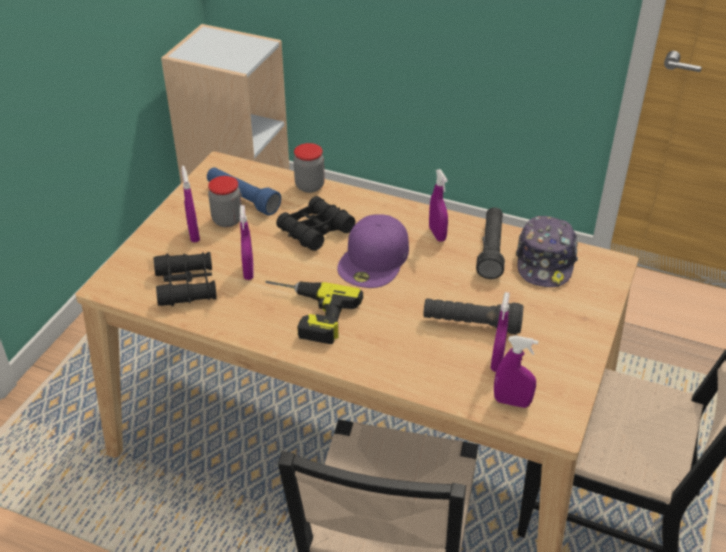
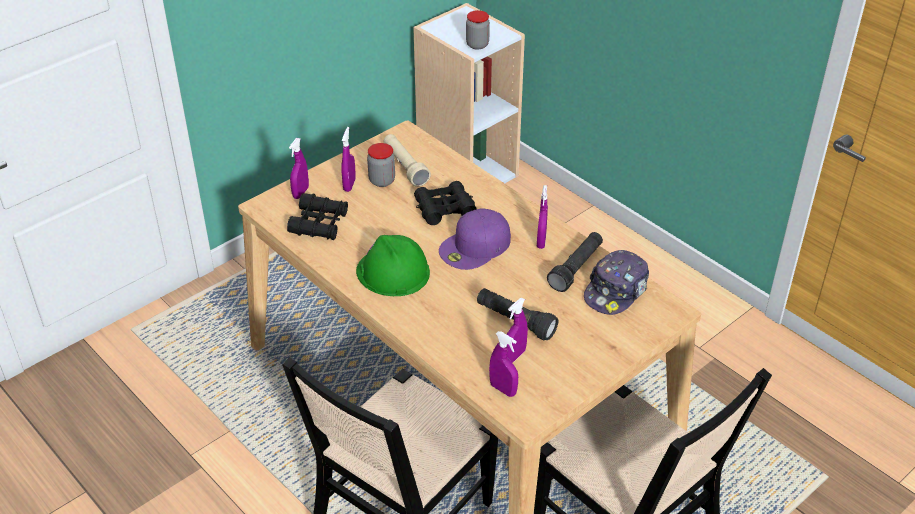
camera: 25 degrees right, 0 degrees up
(242, 198) = (405, 166): blue flashlight -> beige flashlight
(248, 271) = (371, 226): purple spray bottle -> purple spray bottle (300, 193)
(305, 314) = (393, 272): power drill -> green hard hat
(309, 186) = (465, 171): jar -> jar (477, 45)

